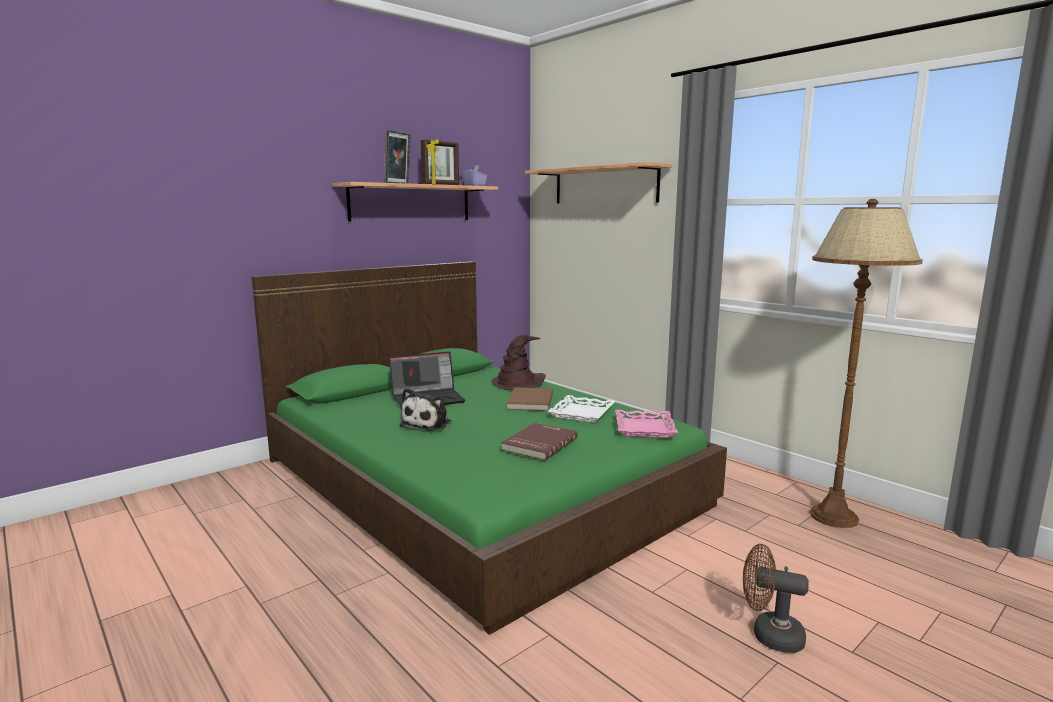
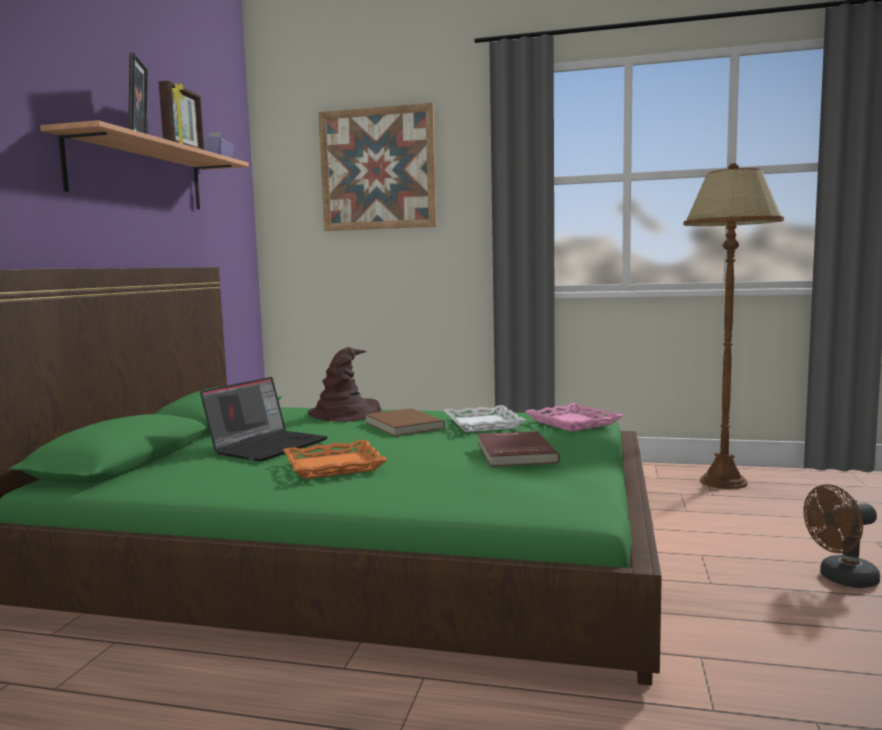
camera: 35 degrees left, 5 degrees down
(428, 423) = (334, 466): plush toy -> orange tray
(604, 185) = (378, 169): shelf -> picture

